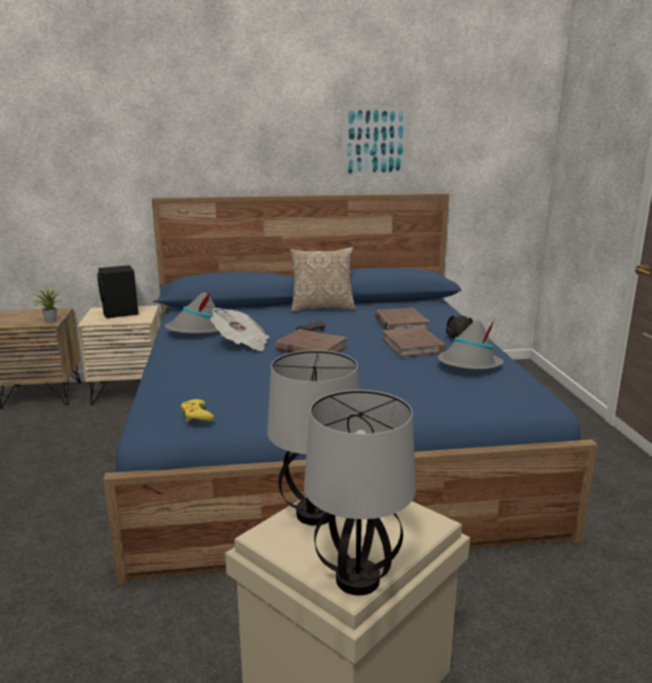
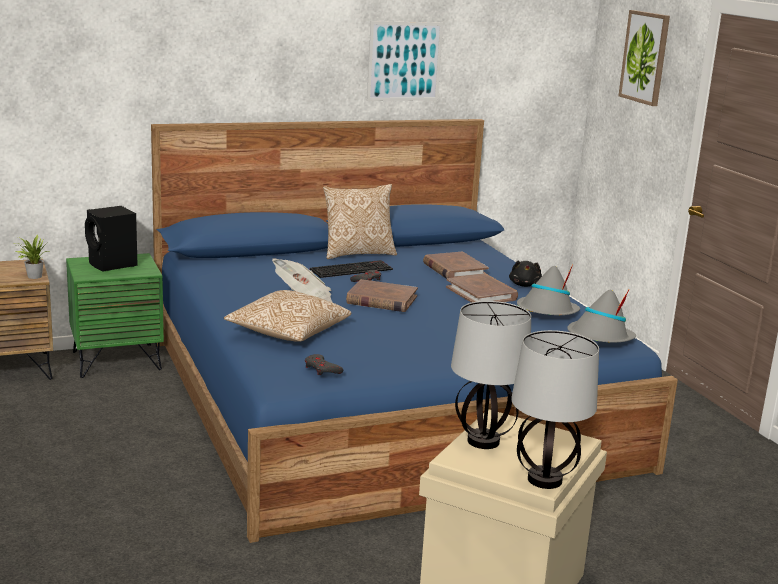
camera: 15 degrees left, 0 degrees up
(129, 391) = (116, 360): beige nightstand -> green nightstand
(196, 331) = (238, 285): grey hat -> grey hat (599, 338)
(196, 415) = (322, 369): yellow game controller -> grey game controller
(198, 376) = (288, 333): none -> pillow
(306, 321) = (351, 269): none -> keyboard
(599, 126) = (645, 57): none -> picture

